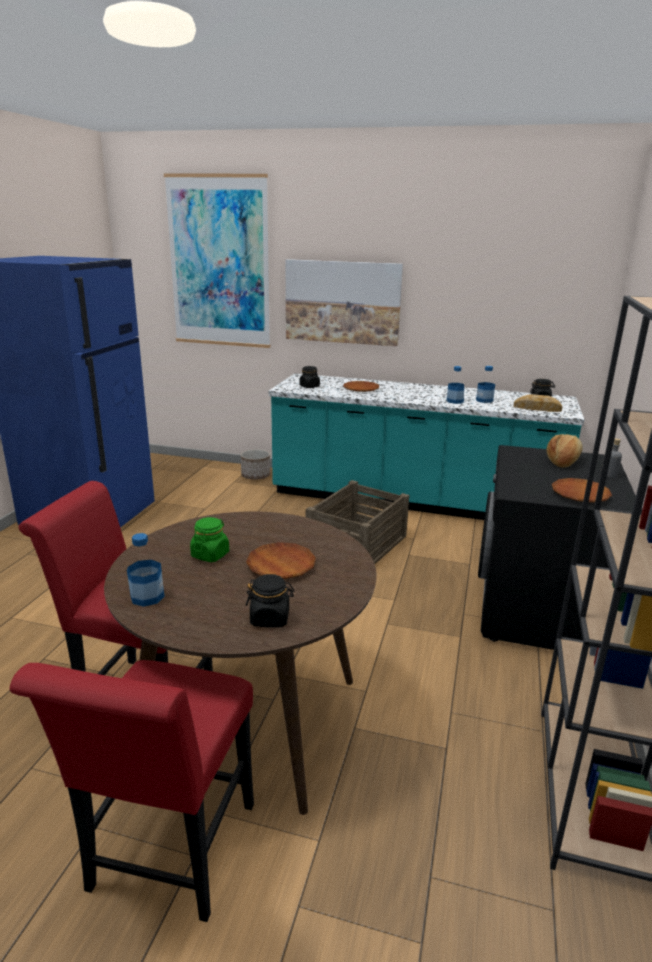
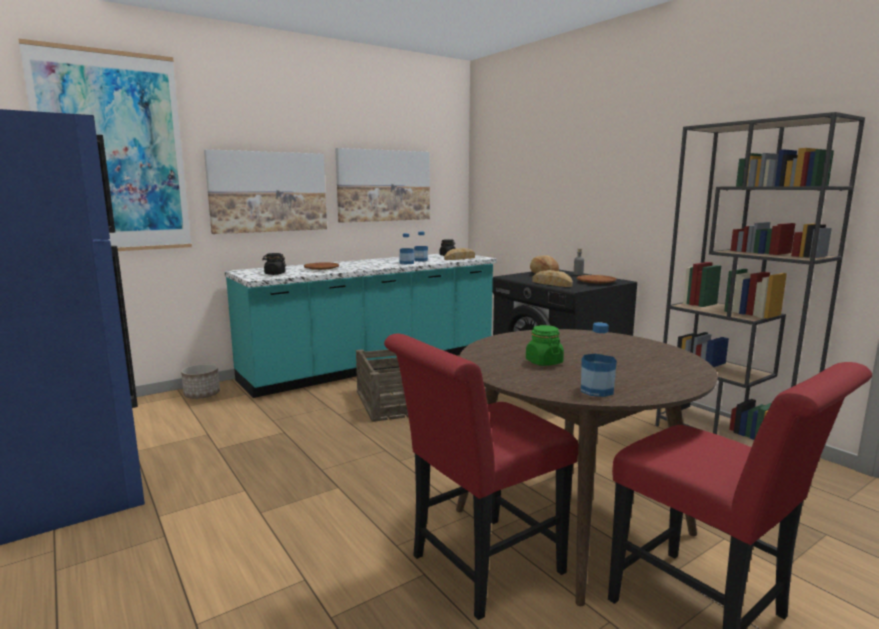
camera: 50 degrees left, 10 degrees down
(270, 618) = (672, 366): black jar -> none
(281, 565) = (590, 350): brown plate -> none
(478, 302) = (384, 185): none -> picture
(519, 477) = (552, 283): none -> bread

